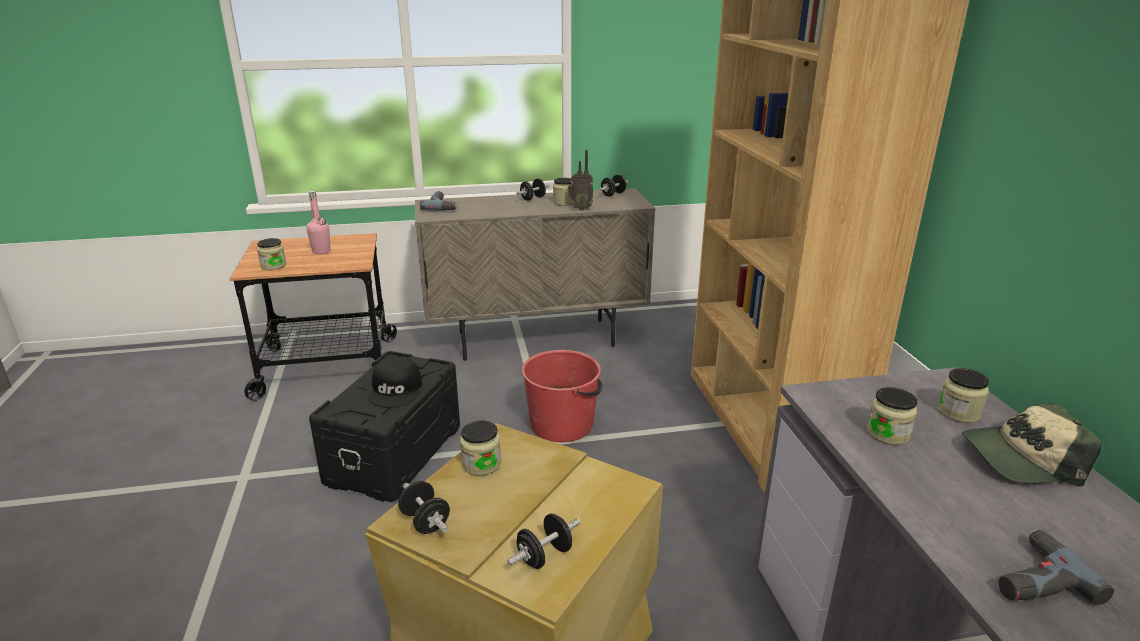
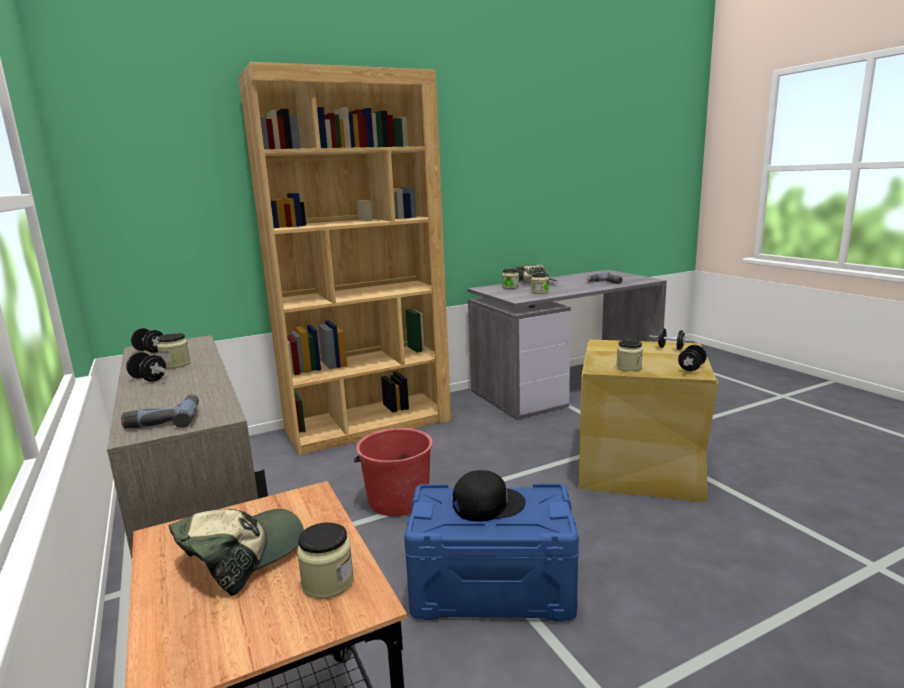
camera: 105 degrees left, 10 degrees down
(321, 251) = (241, 555): pink bottle -> cap
(396, 454) = (492, 586): black storage box -> blue storage box
(580, 209) = (206, 355): radio -> none

